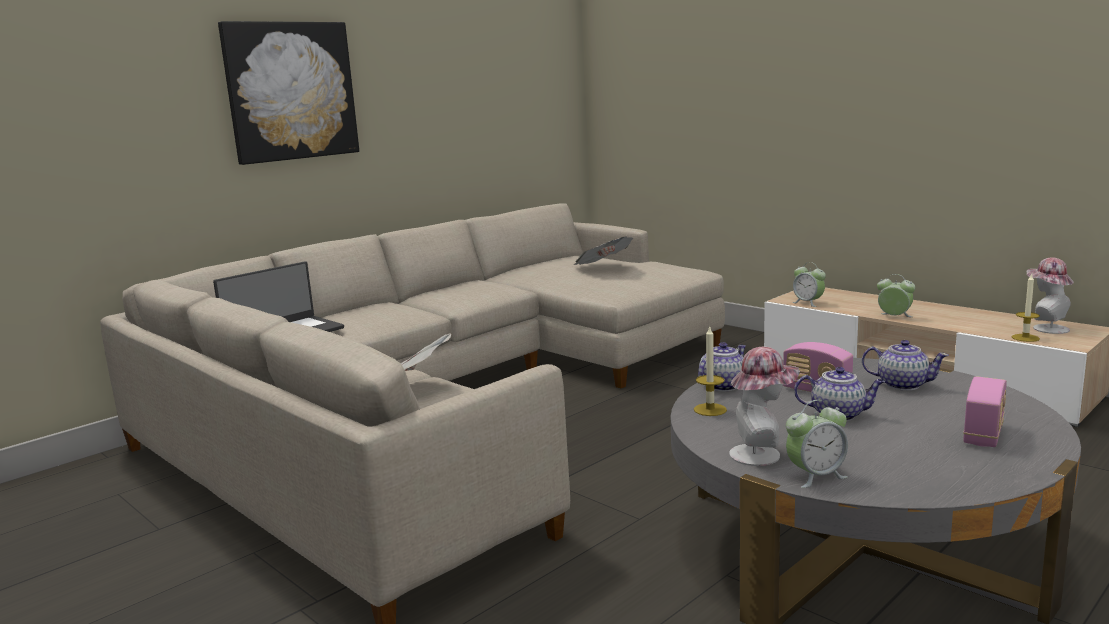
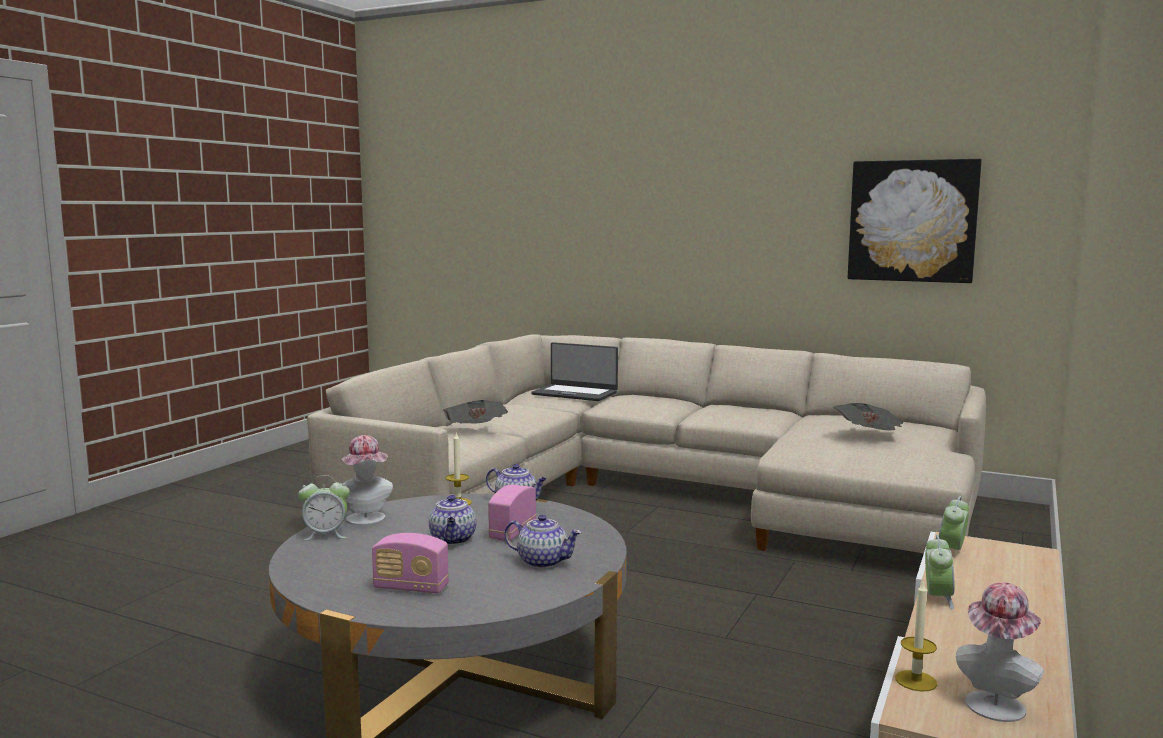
camera: 70 degrees right, 5 degrees down
(291, 91) = (682, 216): picture -> picture (912, 221)
(815, 476) = (326, 535): alarm clock -> alarm clock turned 60 degrees counterclockwise
(902, 384) = (542, 562): teapot -> teapot turned 75 degrees counterclockwise

